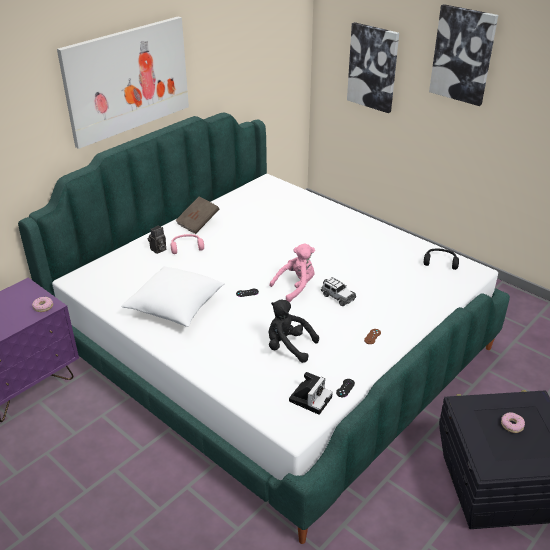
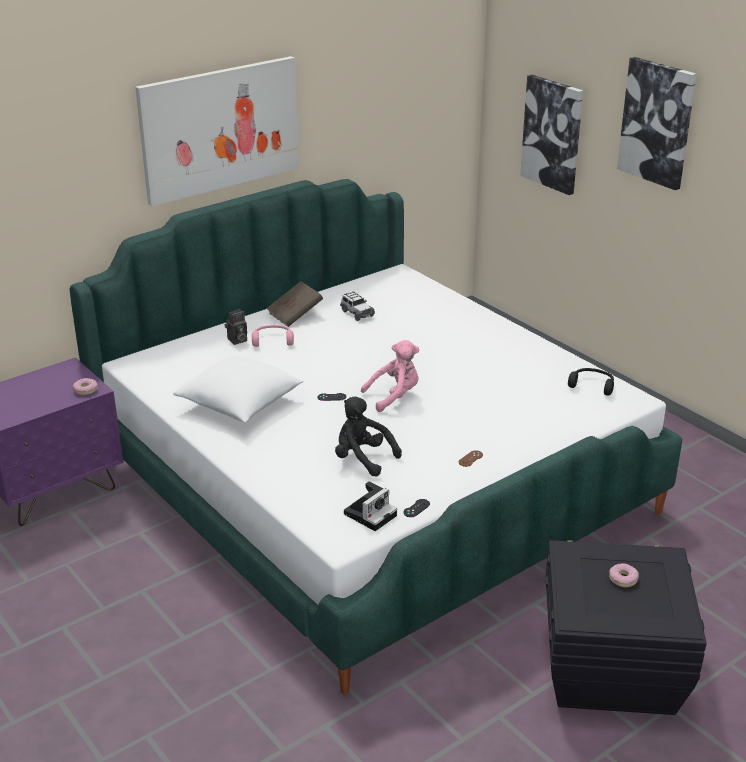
camera: 10 degrees right, 5 degrees down
(337, 297) = (443, 412): toy car -> toy car (356, 313)

